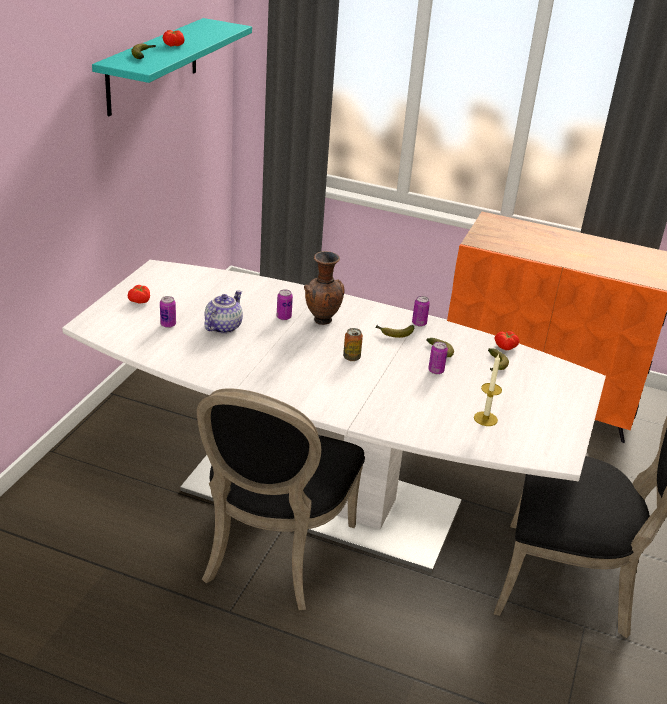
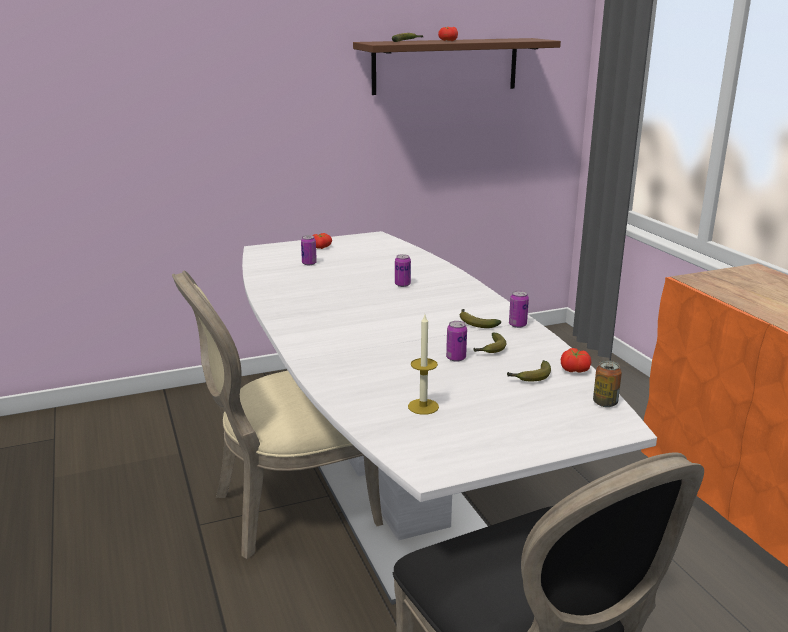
camera: 50 degrees right, 10 degrees down
(153, 66) = (445, 66): turquoise shelf -> brown shelf
(222, 326) = (343, 275): teapot -> none
(272, 556) = (287, 509): black chair -> beige chair
(322, 321) = (428, 296): brown vase -> none
(351, 357) = (399, 323): can -> can (605, 403)

